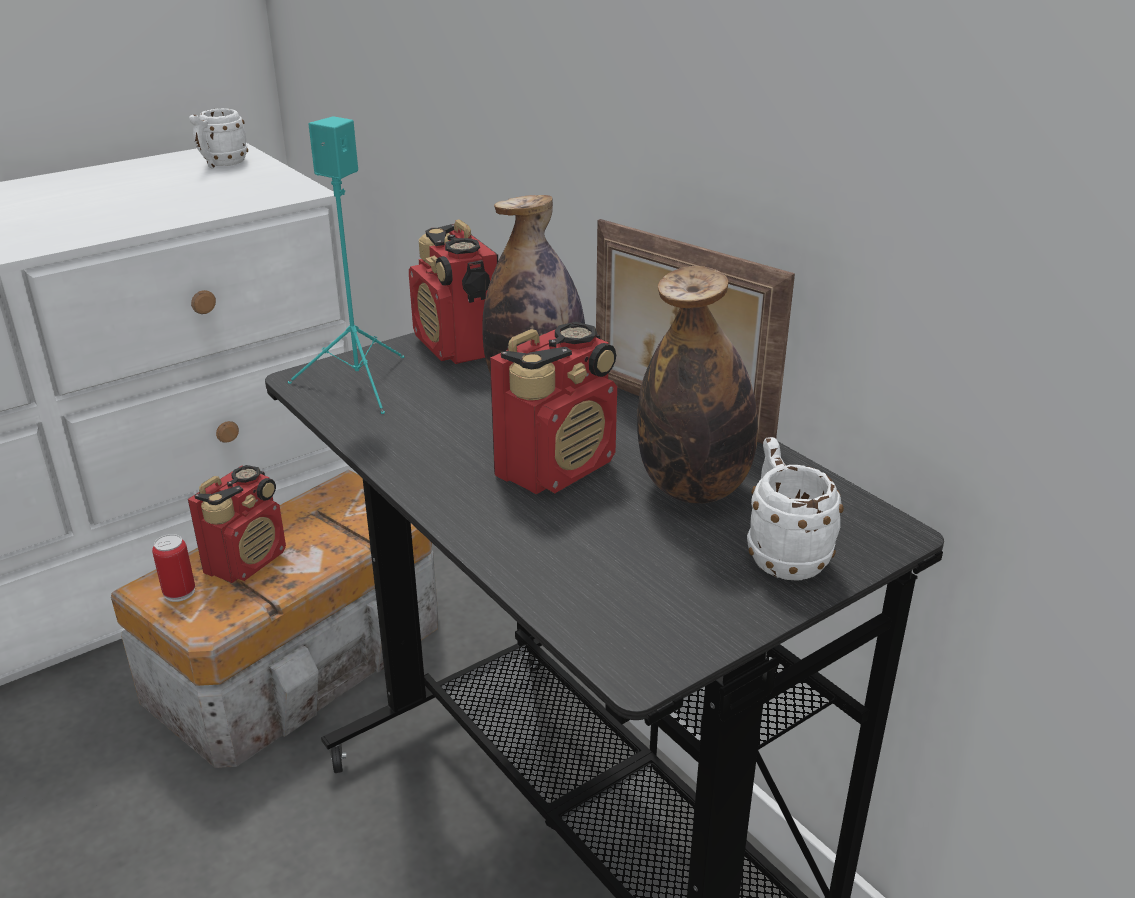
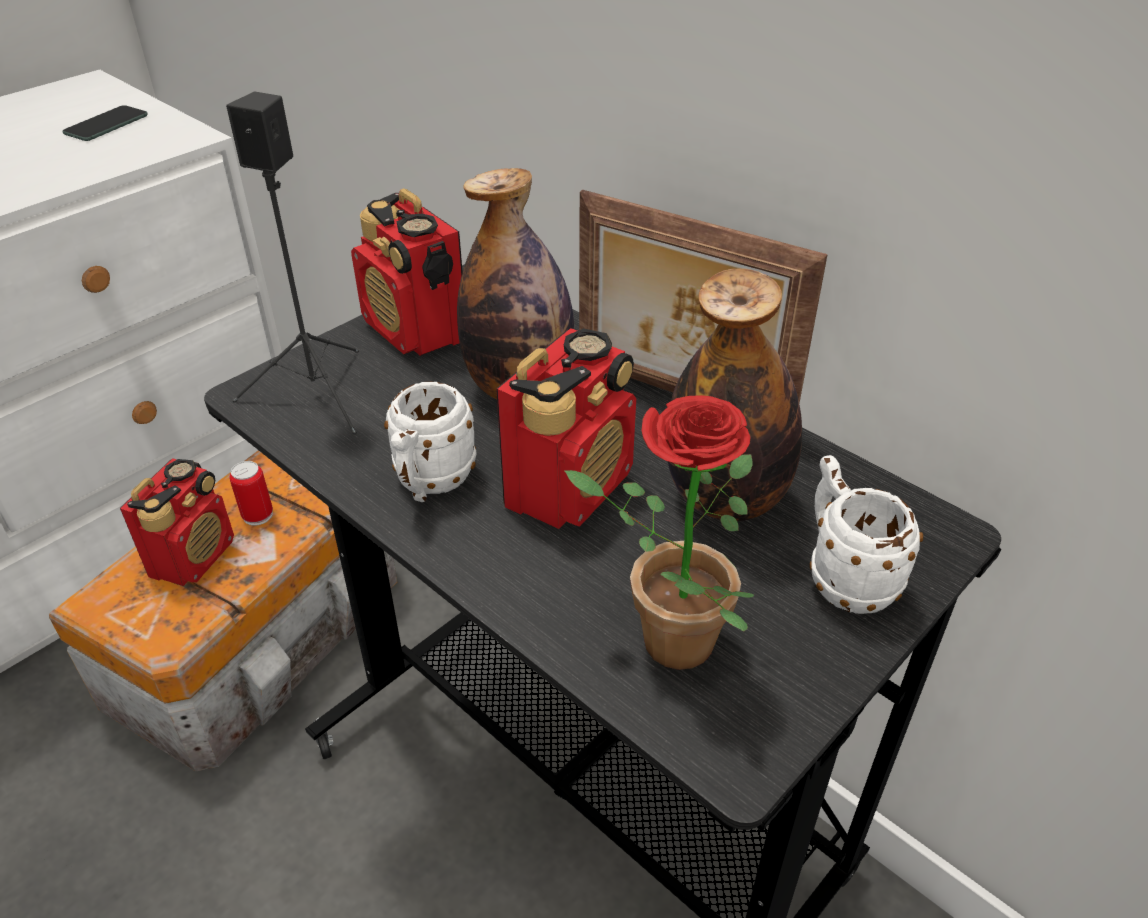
camera: 10 degrees left, 10 degrees up
(179, 592) = (126, 604): can -> can (257, 515)
(221, 164) = (82, 105): white mug -> white mug (430, 483)
(237, 179) = (106, 125): none -> phone
(359, 384) = (317, 394): turquoise speaker -> black speaker
(600, 581) = (661, 641): none -> potted plant

